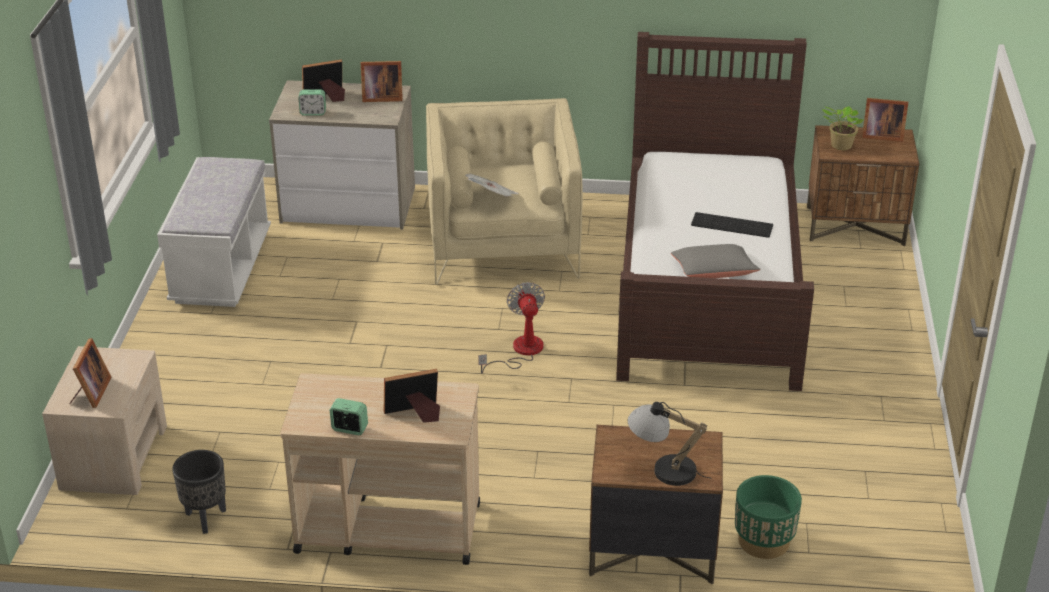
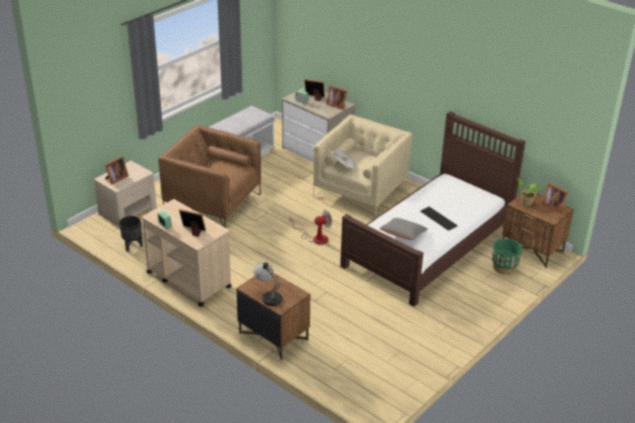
camera: 35 degrees right, 0 degrees up
(267, 371) = (212, 203): none -> brown armchair
(520, 351) = (315, 238): fan -> fan turned 45 degrees clockwise
(763, 541) = (321, 355): green planter -> green planter (504, 267)

